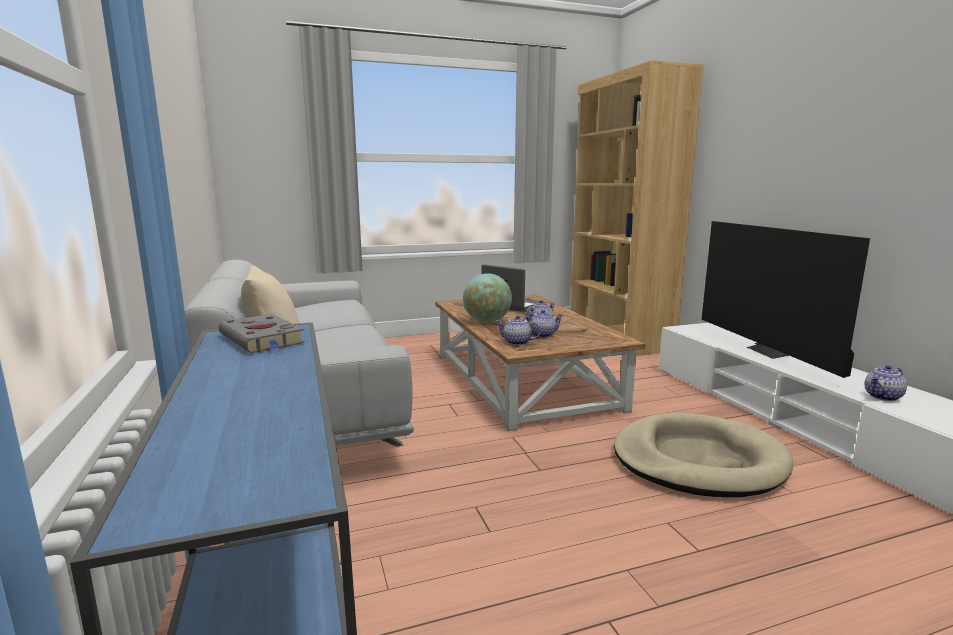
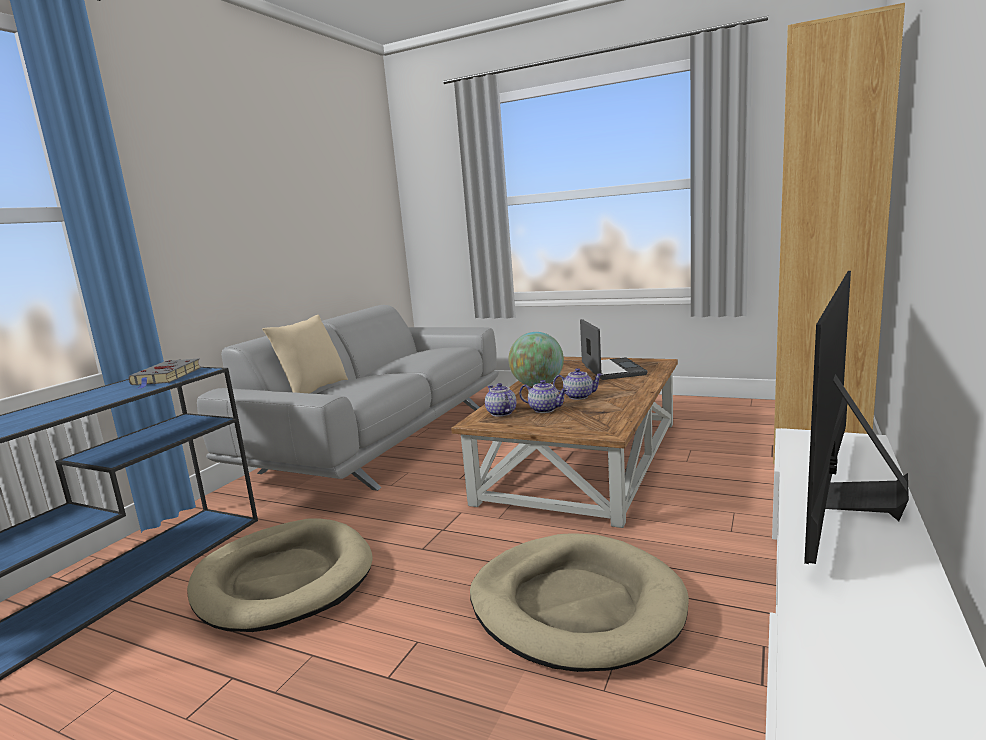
camera: 45 degrees right, 0 degrees up
(478, 539) = (283, 579): none -> beige dog bed
(883, 397) = (841, 618): teapot -> none

